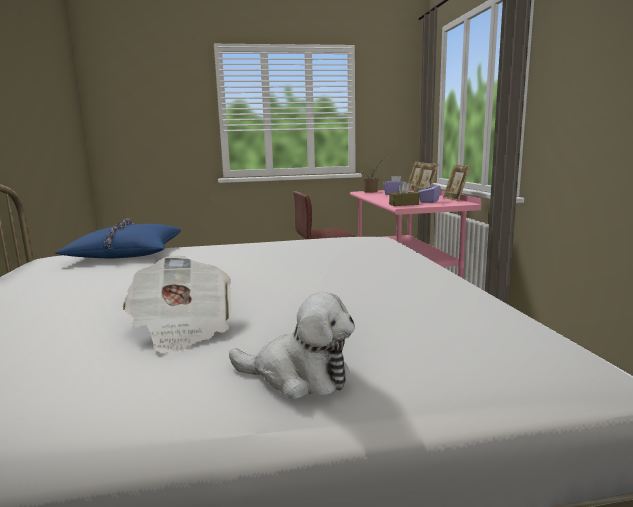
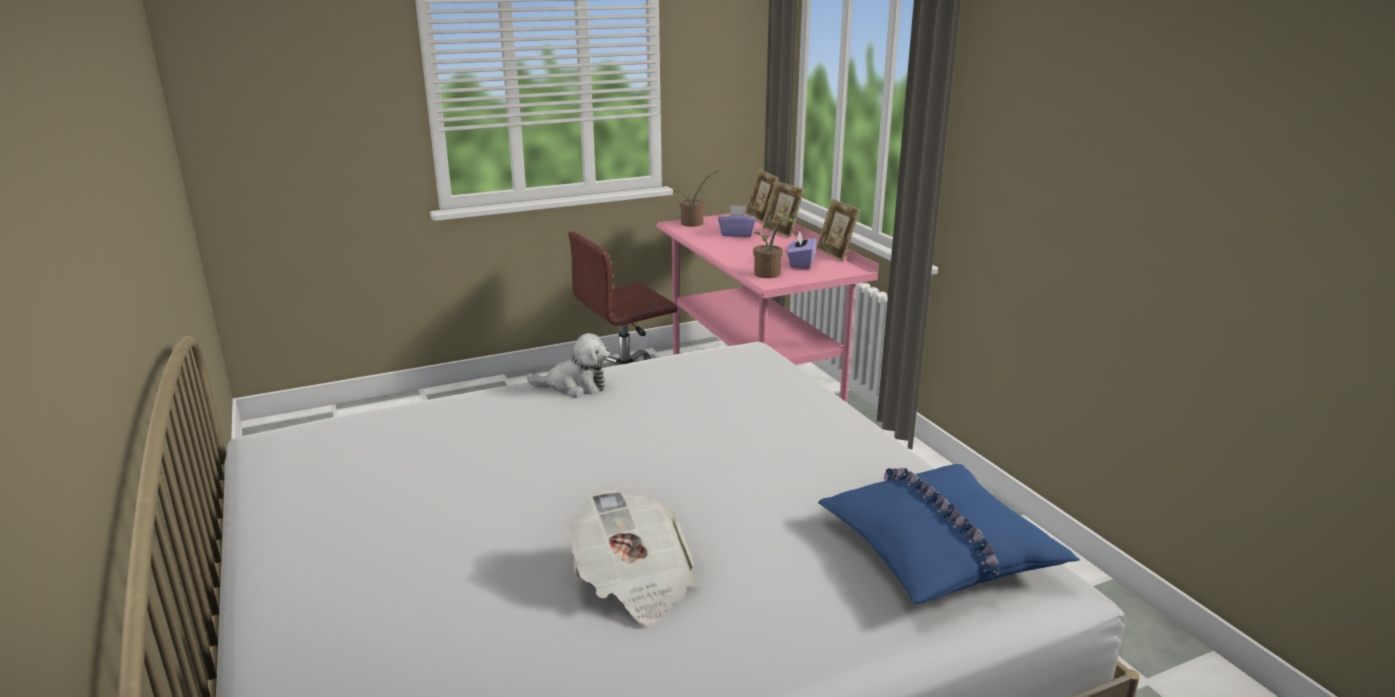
camera: 15 degrees left, 10 degrees up
(126, 253) = (404, 423): blue pillow -> blue pillow (937, 548)
(299, 376) = (806, 636): plush toy -> plush toy (574, 386)
(404, 204) = (768, 275): brown tissue box -> potted plant

